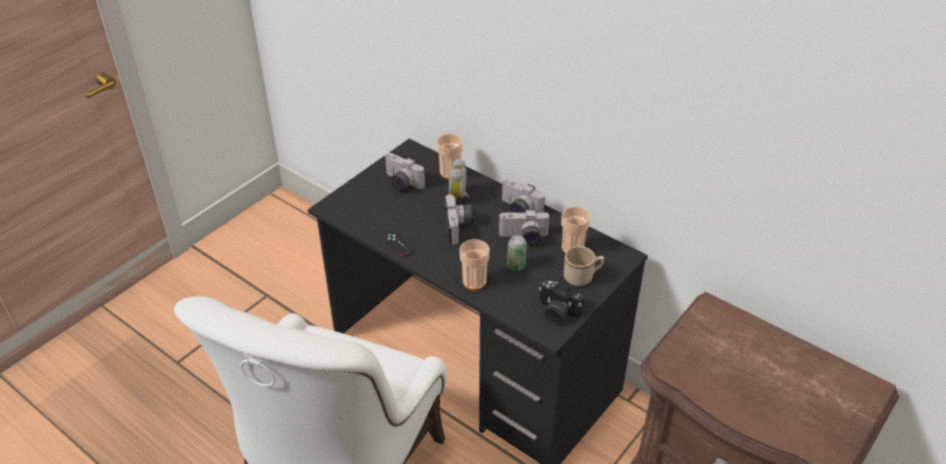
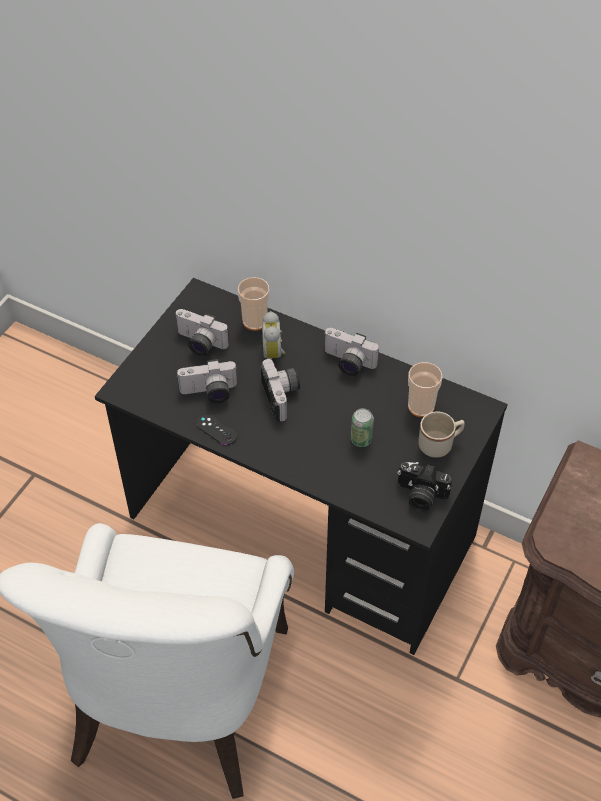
camera: 10 degrees left, 10 degrees up
(474, 282) = (317, 468): cup -> none
(523, 238) = (362, 401): camera -> camera (209, 393)

